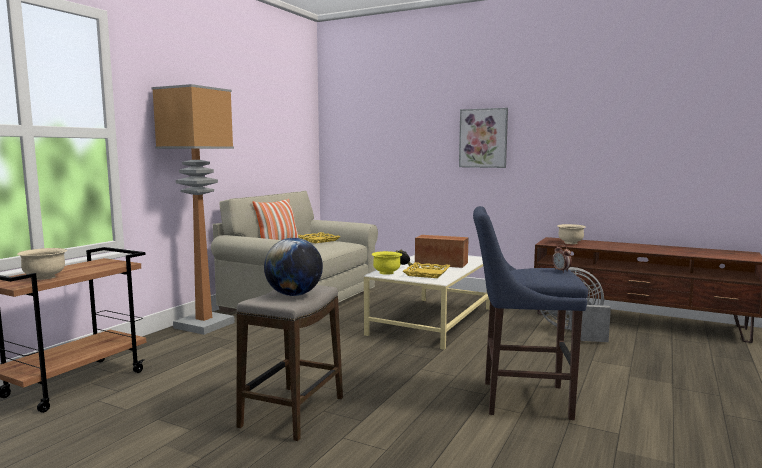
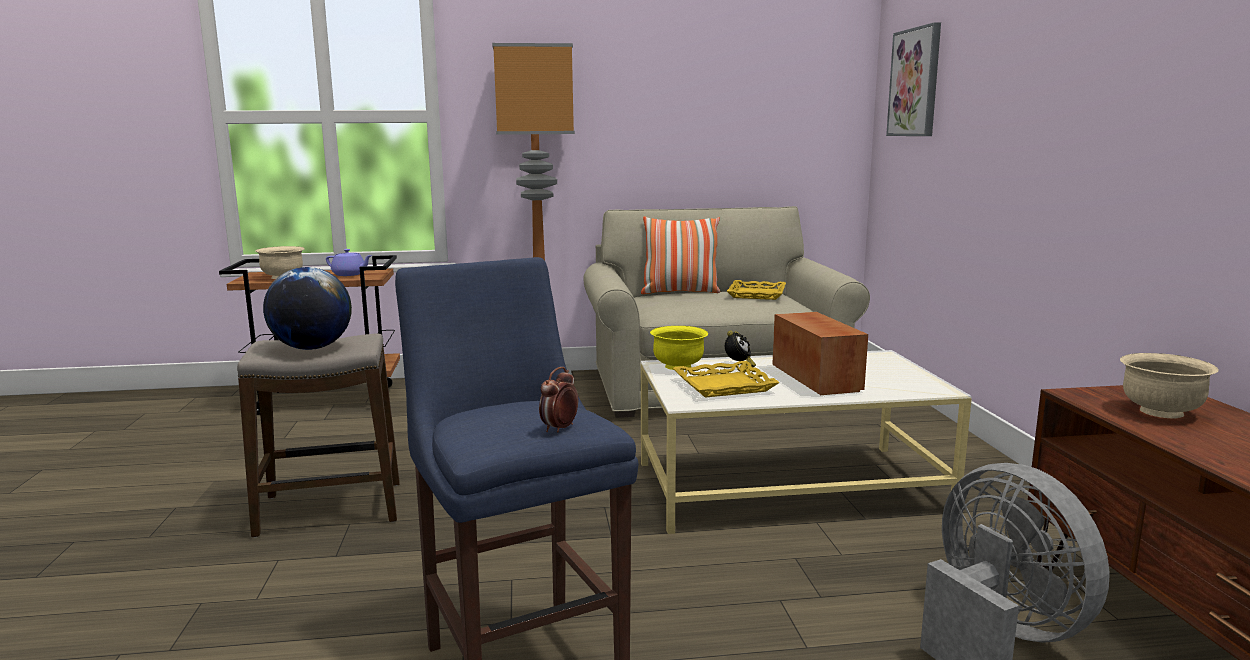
camera: 55 degrees right, 5 degrees up
(96, 266) = (350, 274): none -> purple teapot
(483, 138) = (1084, 103): picture -> picture (915, 82)

